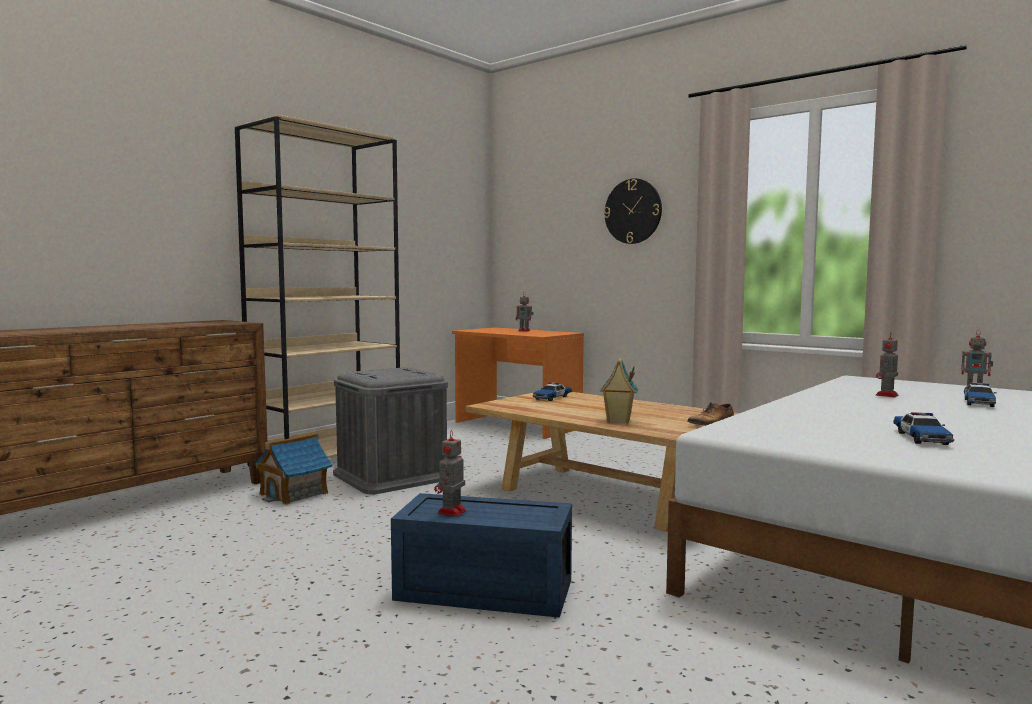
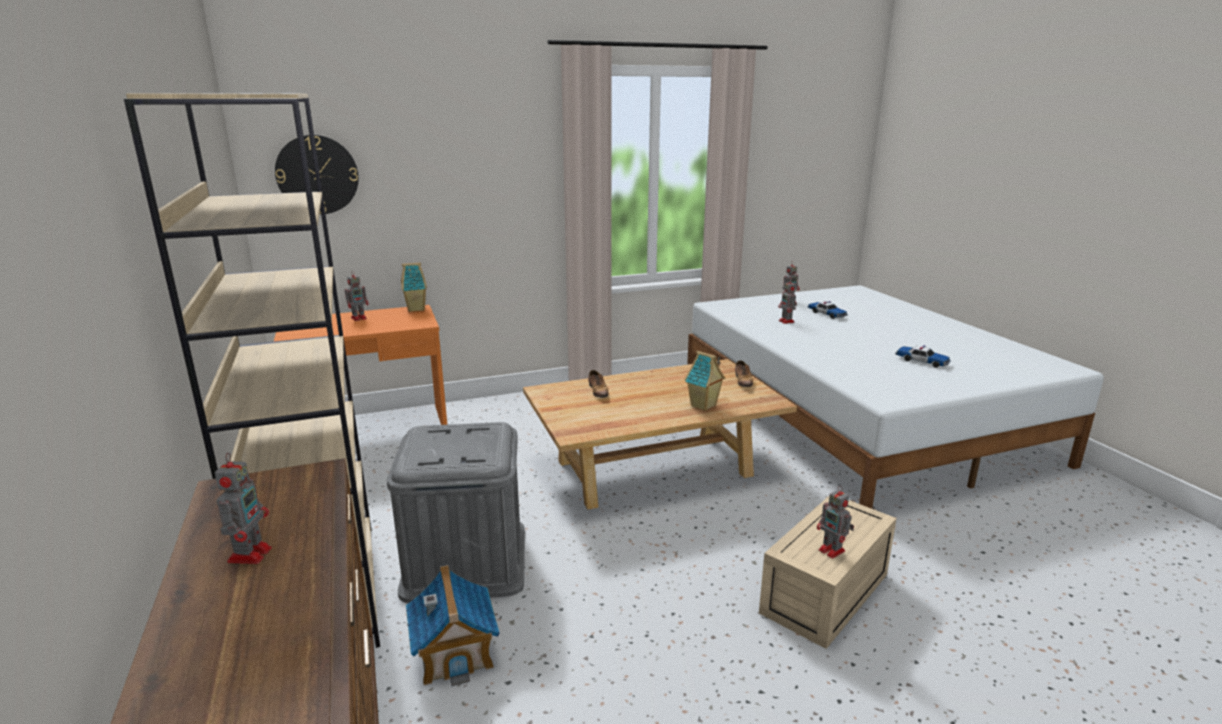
camera: 60 degrees left, 15 degrees up
(156, 325) = (251, 553): none -> toy robot
(481, 591) = (826, 595): blue storage box -> beige storage box
(552, 398) = (572, 399): toy car -> none
(567, 332) = (417, 309): none -> toy house
(582, 400) = (598, 391): none -> shoe
(633, 211) = (476, 163): wall clock -> wall clock (317, 174)

